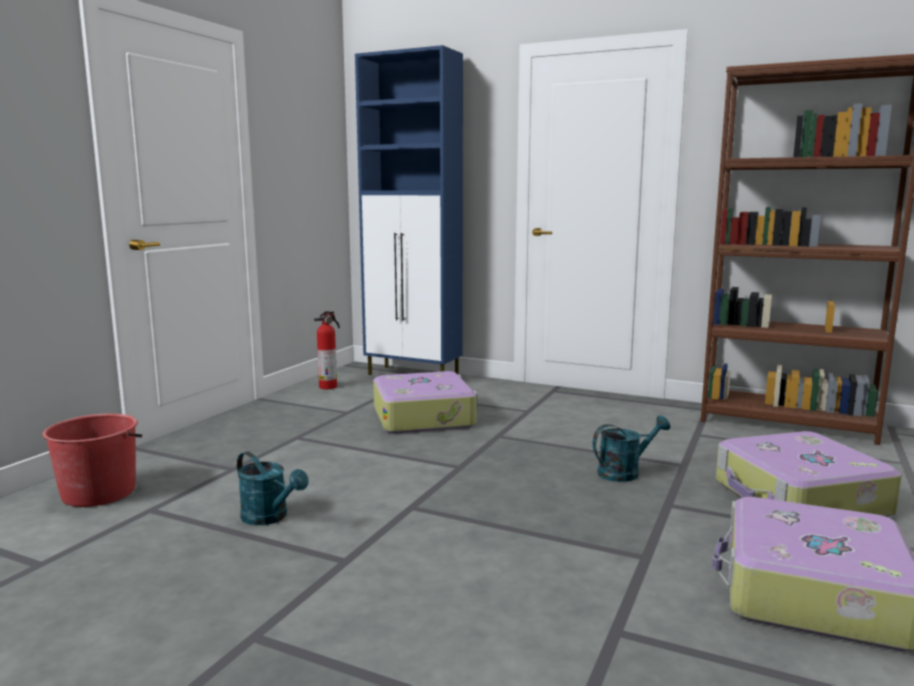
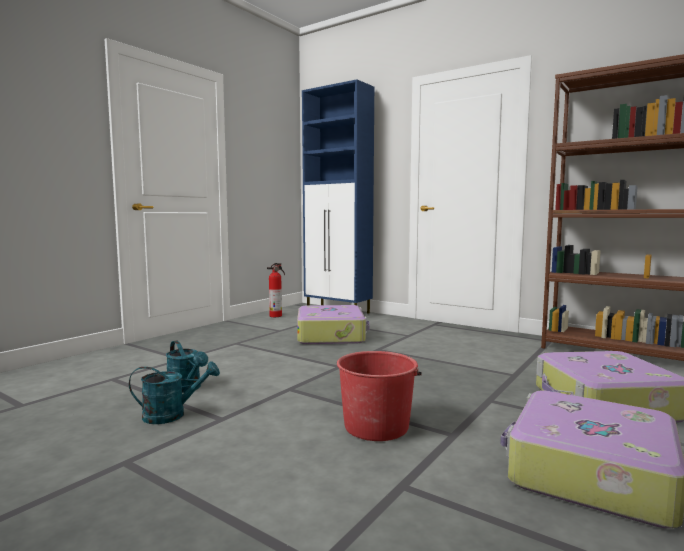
camera: 10 degrees right, 5 degrees down
(99, 492) = (88, 367): red bucket -> red bucket (376, 426)
(625, 472) = (464, 377): turquoise watering can -> turquoise watering can (172, 415)

